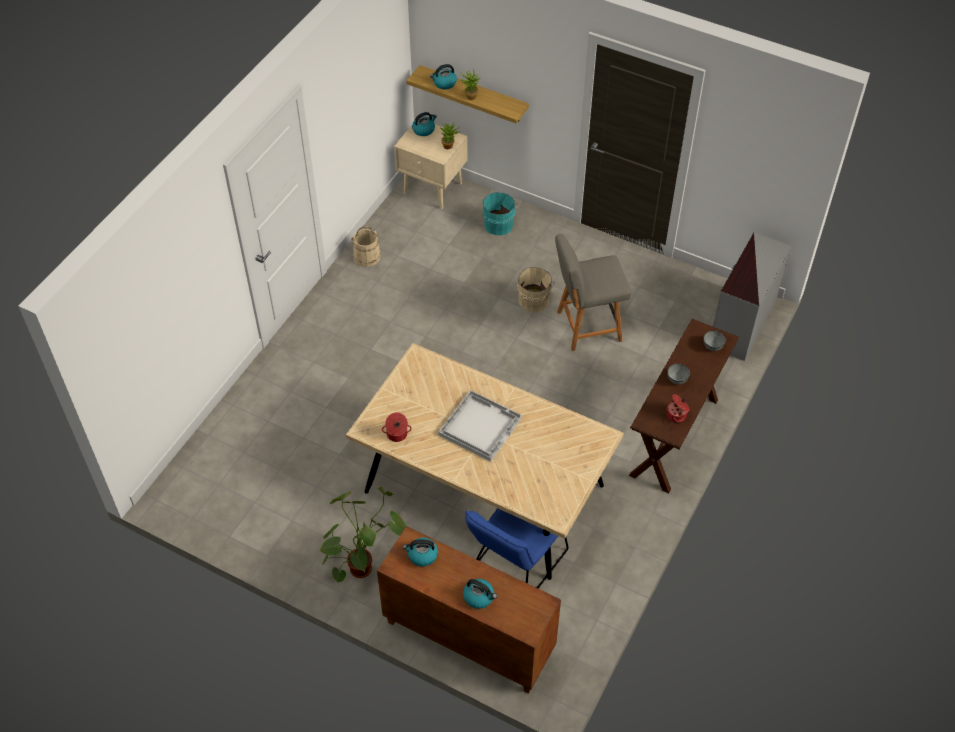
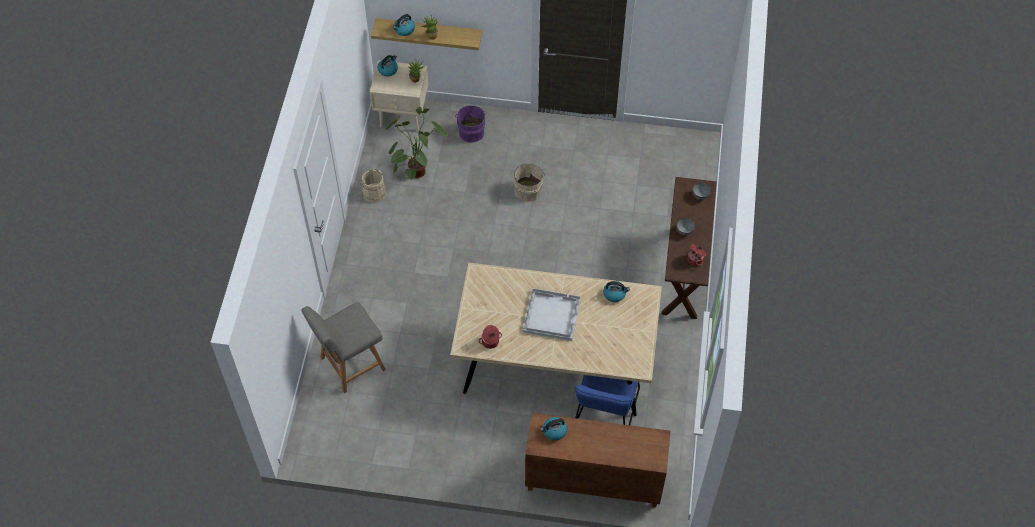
camera: 20 degrees left, 5 degrees up
(362, 559) = (485, 447): potted plant -> potted plant (415, 166)
(479, 597) = (610, 449): kettle -> kettle (615, 294)
(499, 224) = (471, 131): turquoise bucket -> purple bucket
(586, 326) = (579, 201): grey chair -> grey chair (350, 365)
(741, 324) = (698, 162): grey dresser -> none

